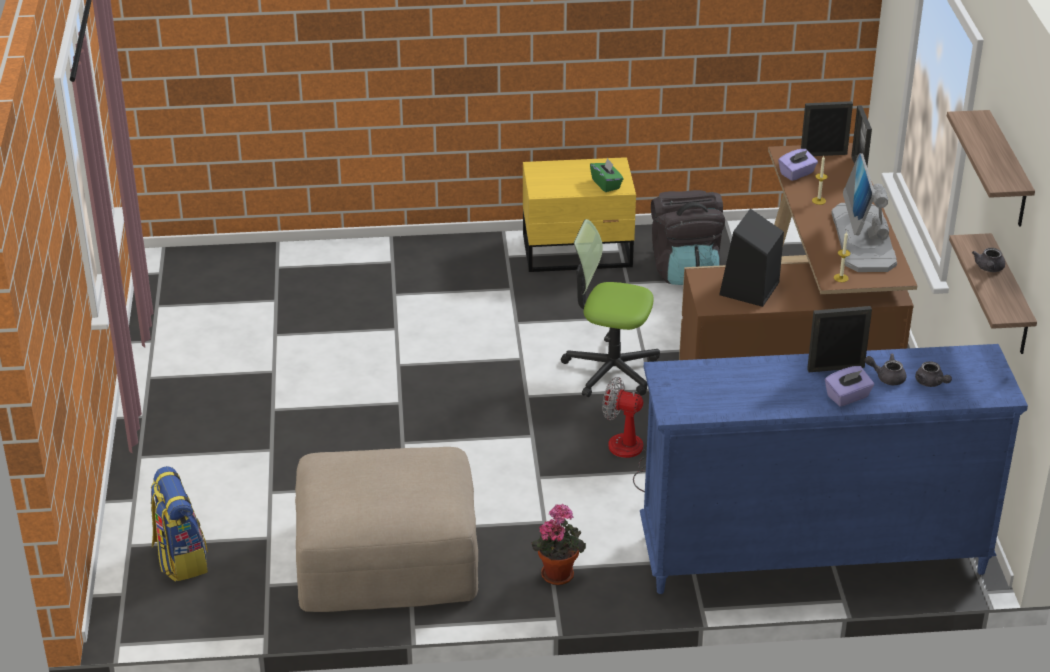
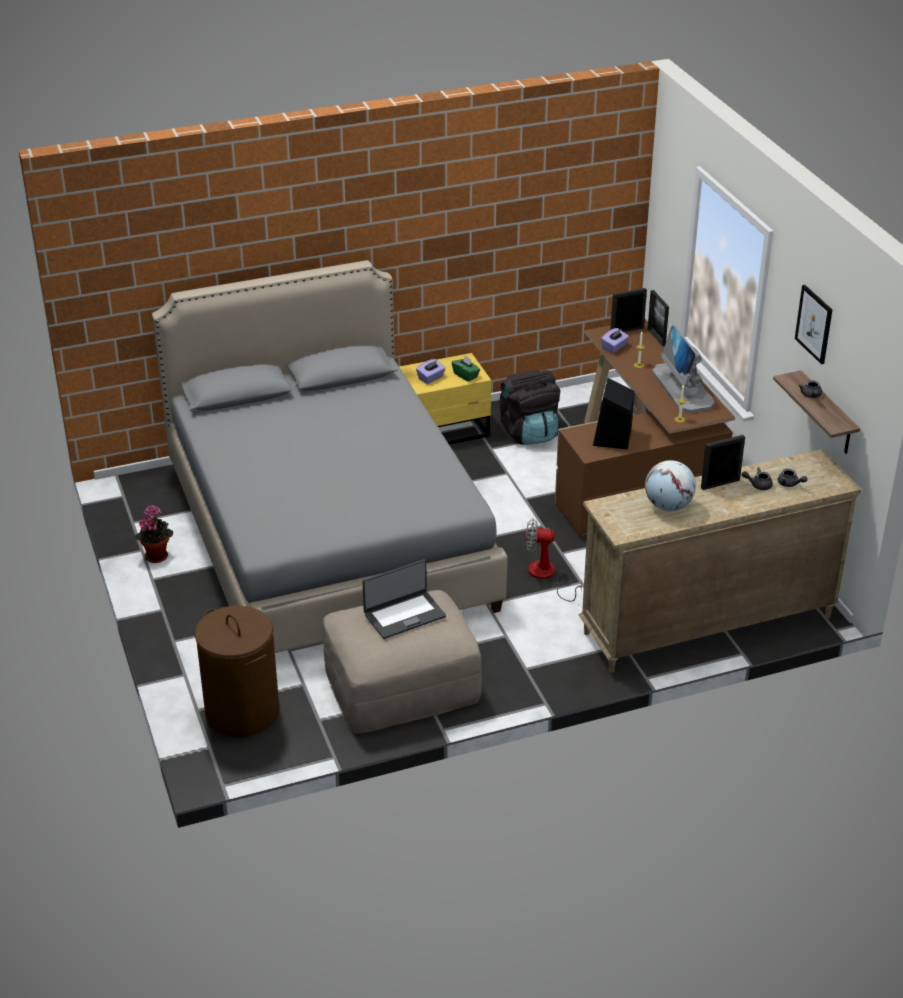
camera: 15 degrees left, 0 degrees up
(180, 558) = (242, 712): backpack -> brown laundry basket
(378, 360) = (328, 536): none -> grey bed
(393, 471) = (404, 615): none -> laptop
(558, 572) = (532, 670): potted plant -> potted plant (157, 555)
(611, 369) = (506, 515): office chair -> none
(752, 386) = (668, 506): none -> globe
(811, 554) = (706, 625): blue dresser -> beige dresser
(848, 397) = (737, 503): purple tissue box -> purple tissue box (431, 378)
(1007, 172) = (814, 324): shelf -> picture

